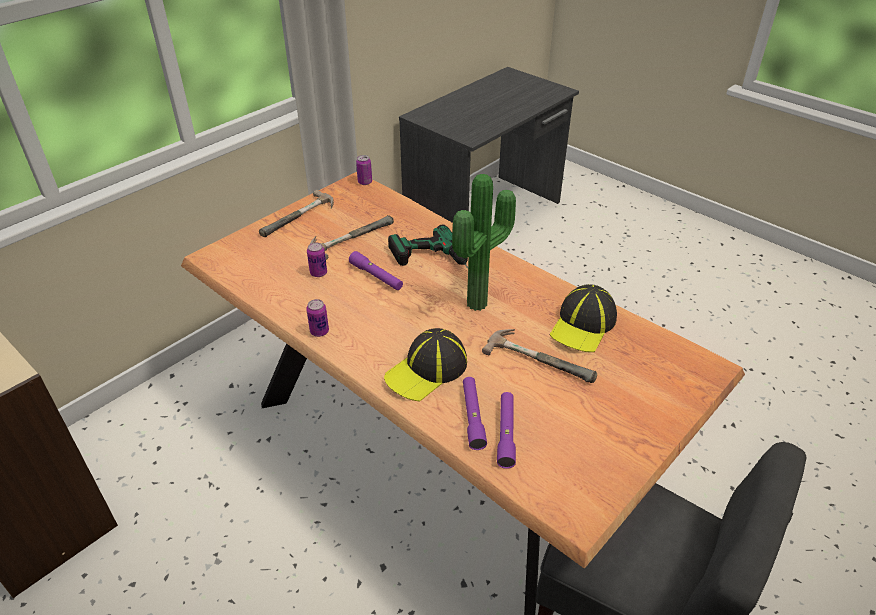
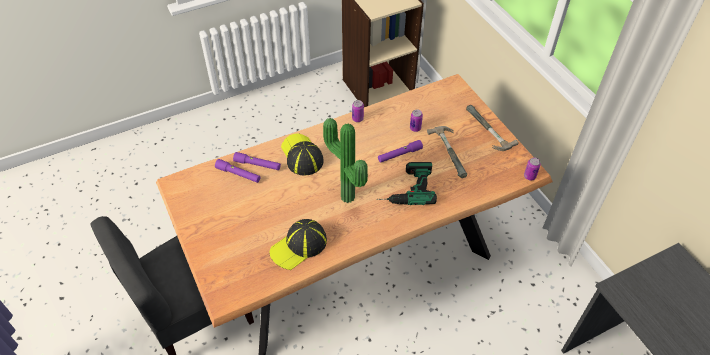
camera: 110 degrees right, 10 degrees up
(541, 357) = (283, 212): hammer -> none
(583, 325) = (299, 246): cap -> cap turned 90 degrees counterclockwise

